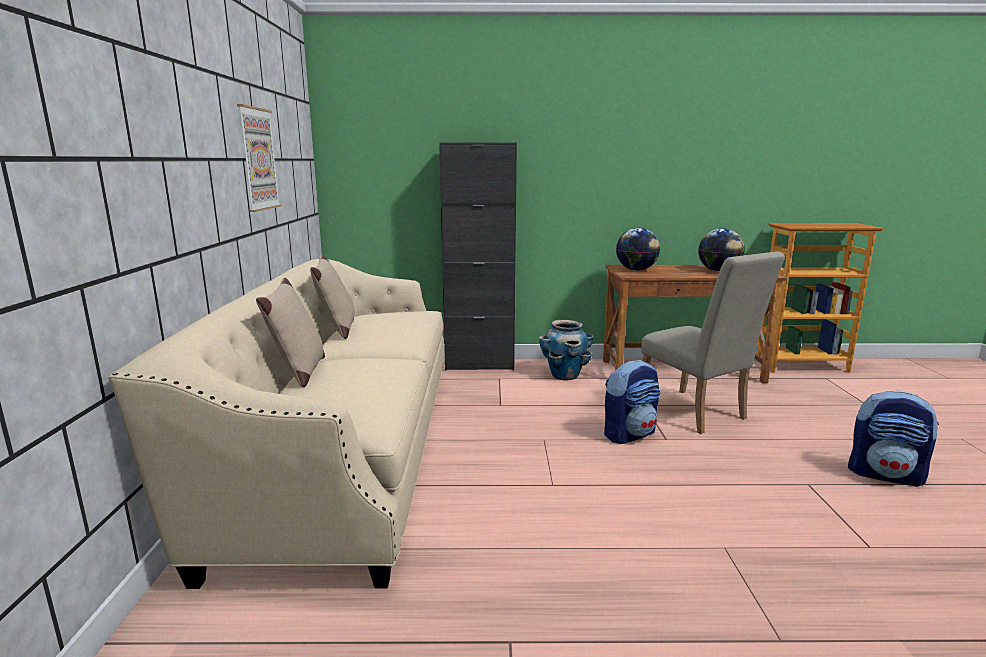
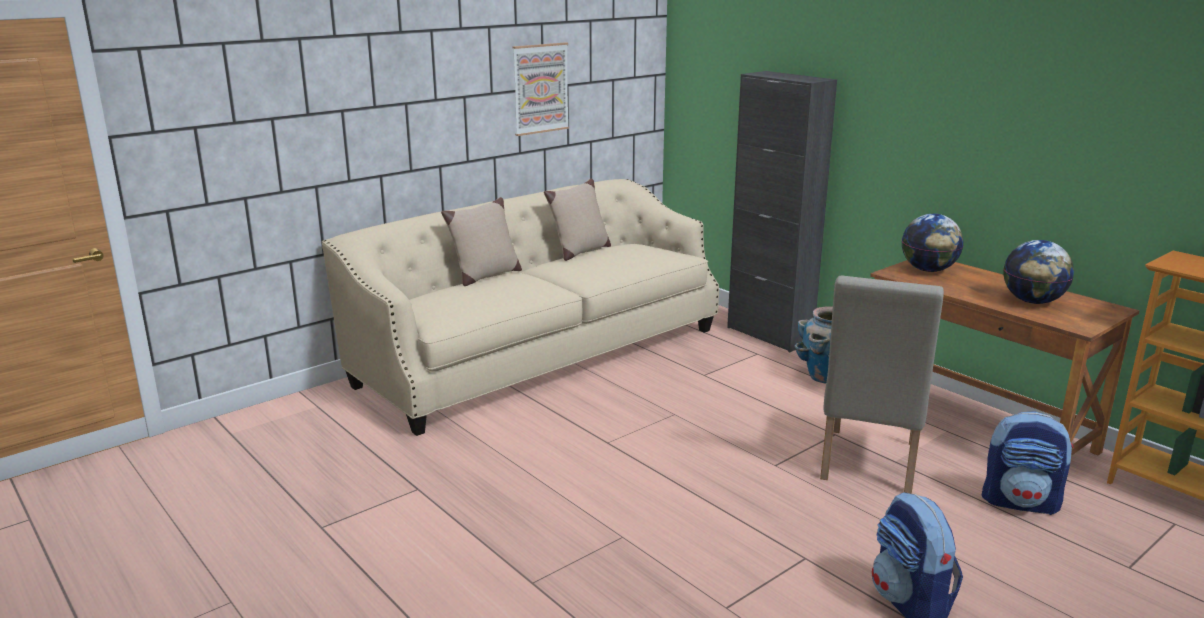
camera: 50 degrees right, 5 degrees up
(629, 434) = (752, 446): backpack -> backpack (1020, 502)

